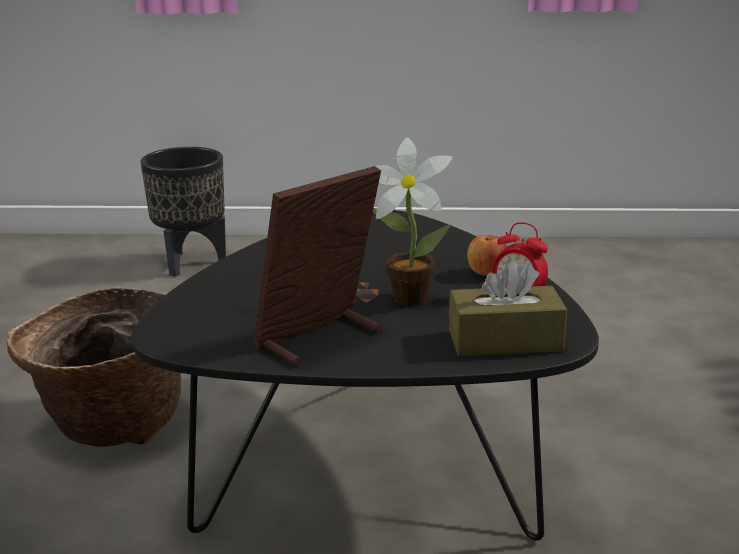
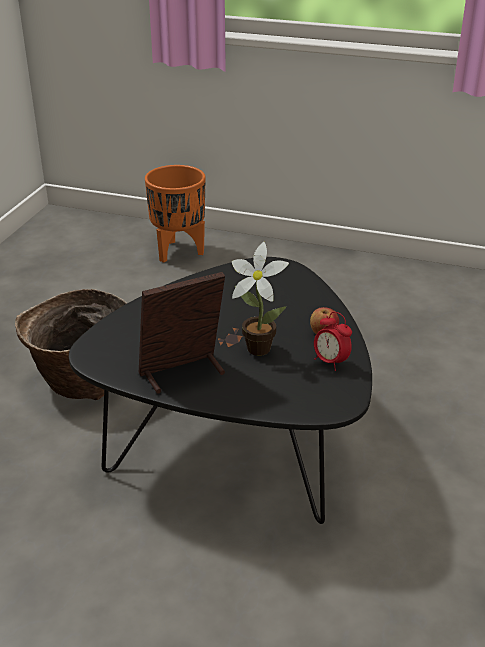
camera: 15 degrees right, 10 degrees up
(192, 263) = (179, 252): black planter -> orange planter
(505, 341) = (301, 397): brown tissue box -> none

